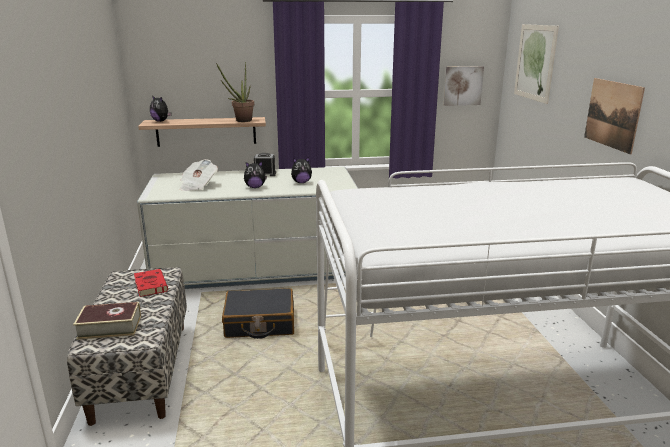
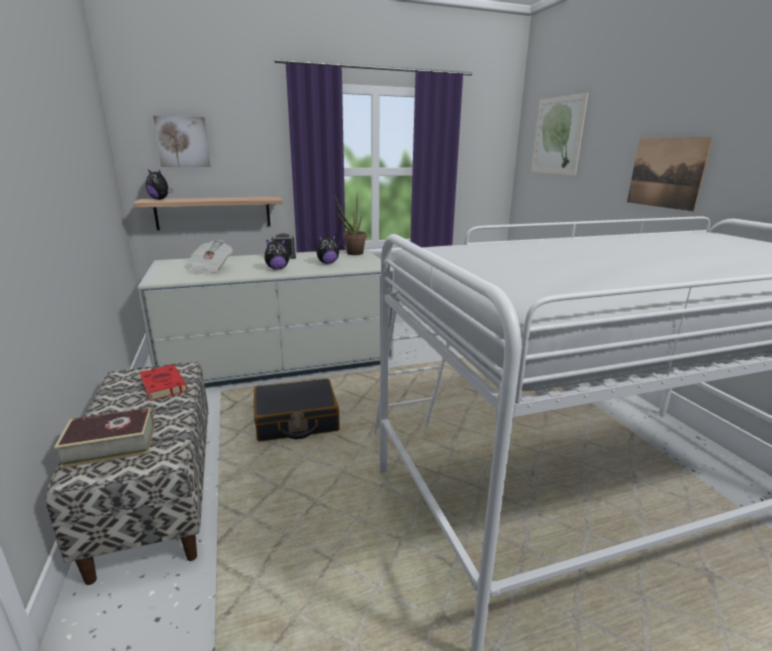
camera: 10 degrees left, 0 degrees up
(240, 121) = (254, 199): potted plant -> potted plant (352, 254)
(462, 85) = (479, 165): picture -> picture (183, 142)

